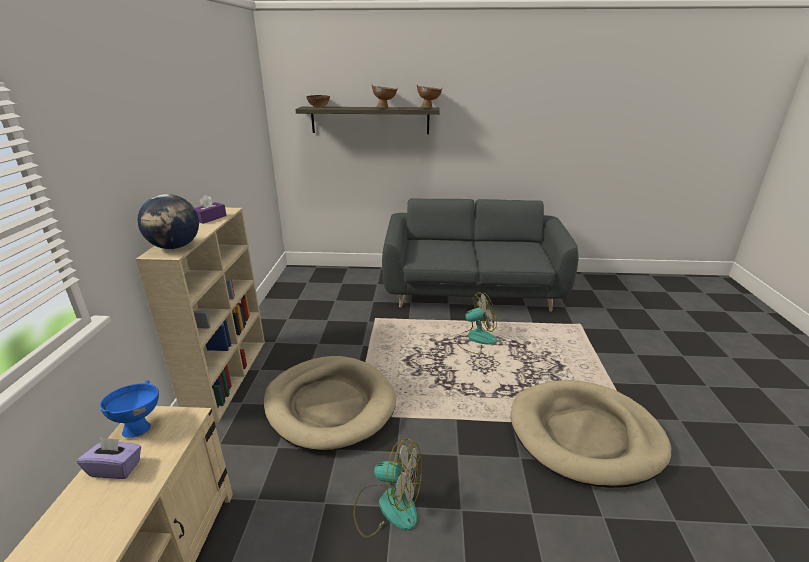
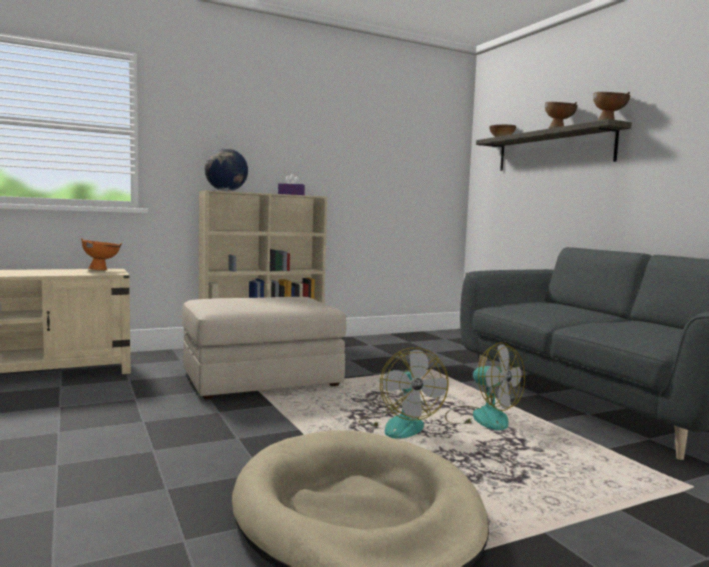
camera: 60 degrees right, 20 degrees down
(116, 468) = (61, 271): purple tissue box -> none
(140, 426) = (102, 270): blue bowl -> orange bowl
(330, 405) = (262, 379): beige dog bed -> beige ottoman
(388, 506) = (142, 419): fan -> fan (399, 425)

